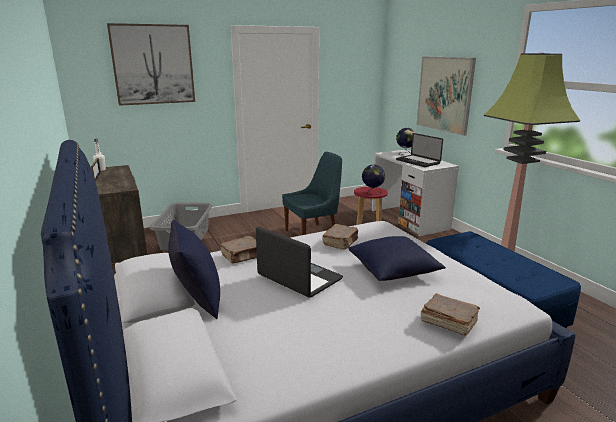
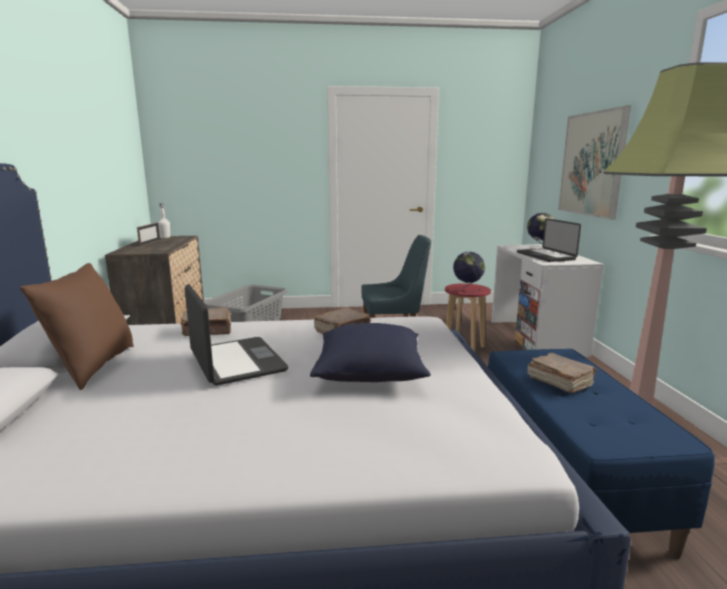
camera: 20 degrees right, 5 degrees down
(153, 64) = (237, 129): picture -> none
(197, 301) = (92, 367): blue pillow -> brown pillow
(447, 322) = (363, 455): brown book -> brown book (559, 382)

